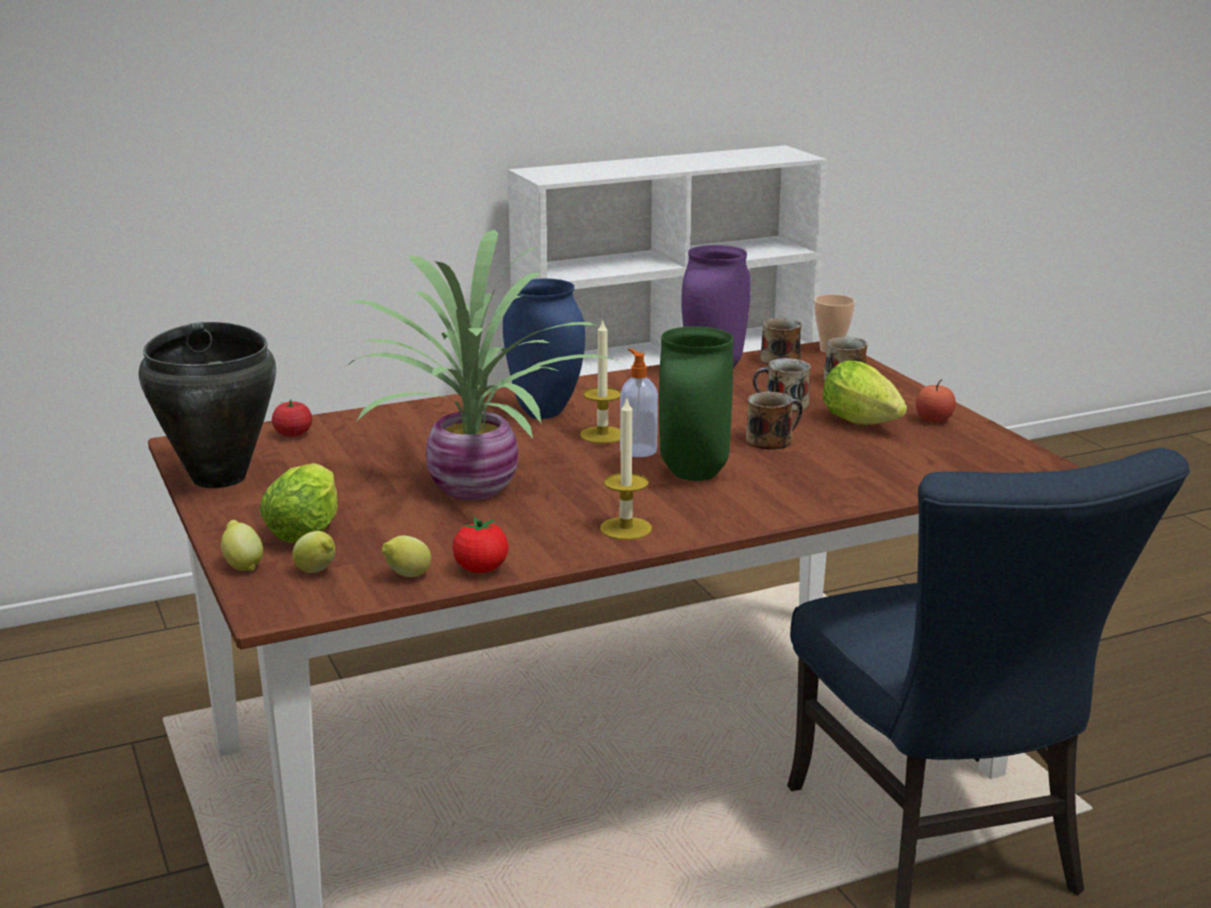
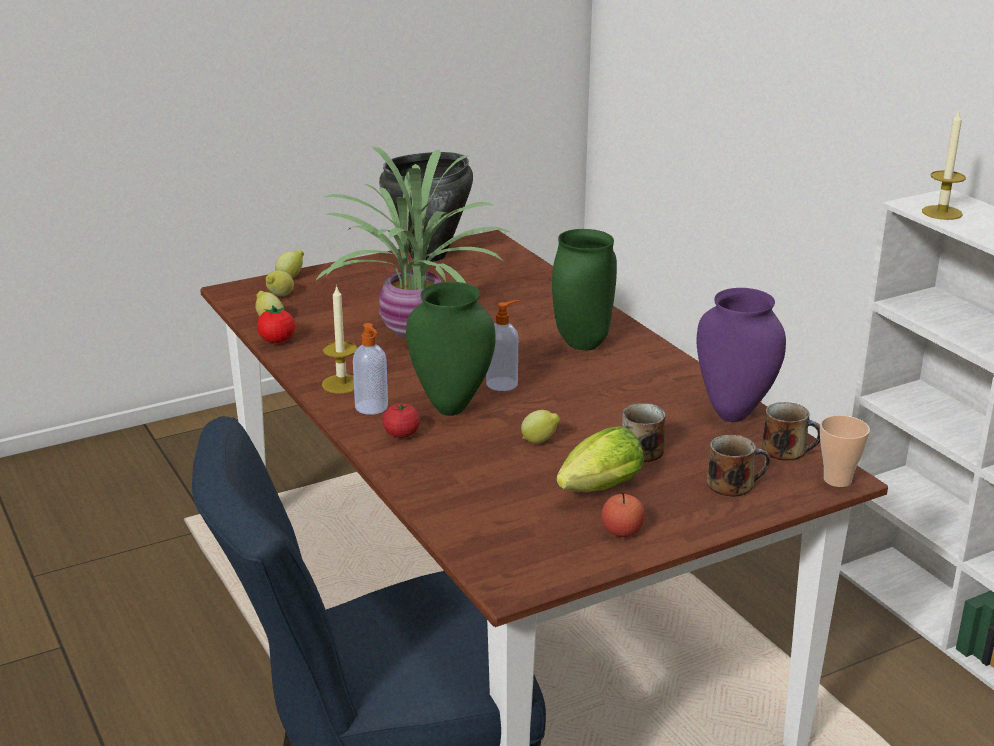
camera: 85 degrees right, 5 degrees up
(293, 434) = (512, 266): tomato -> tomato (401, 434)
(308, 529) = (344, 287): lettuce -> none
(546, 413) = (583, 345): blue vase -> green vase
(602, 435) = (535, 369): candle -> candle (942, 212)
(692, 512) = (372, 408): none -> soap dispenser
(771, 440) = (540, 441): mug -> lemon

